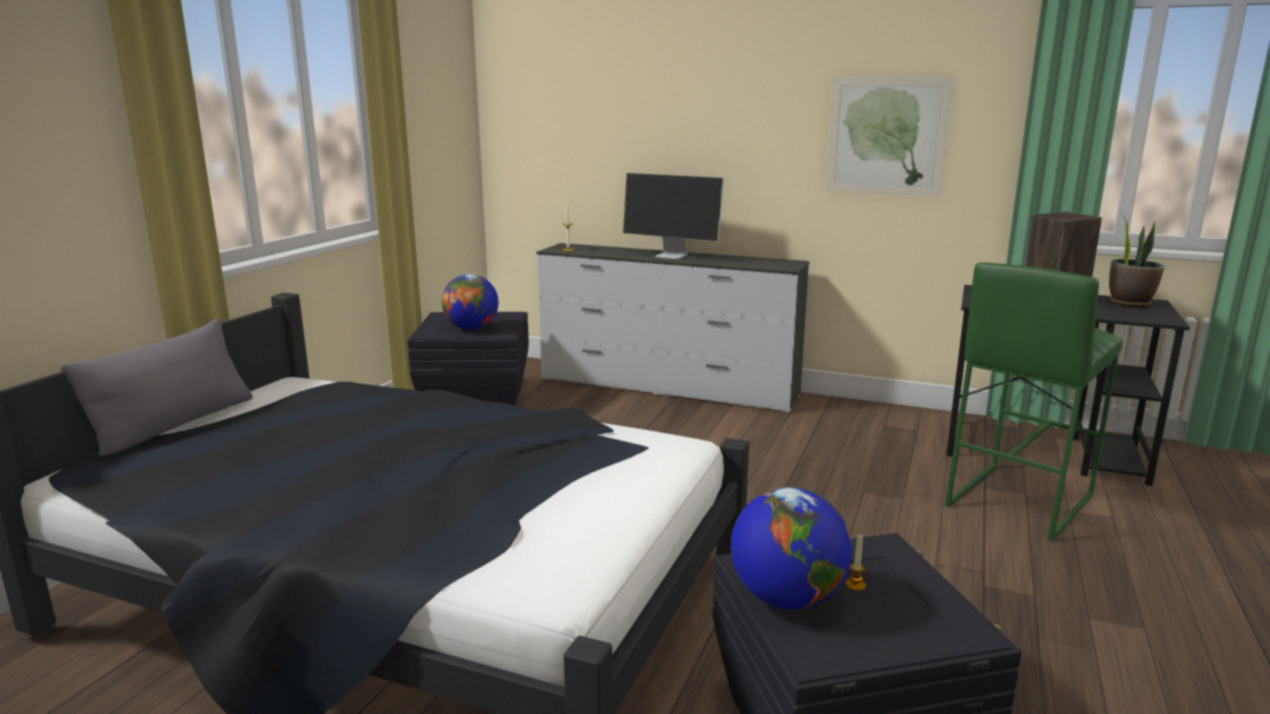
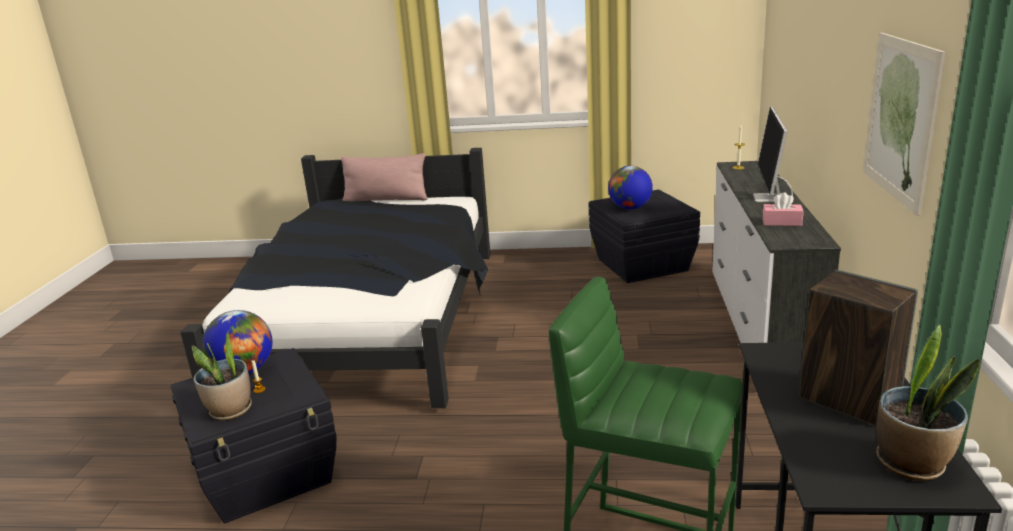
camera: 75 degrees right, 5 degrees up
(175, 425) = (386, 199): grey pillow -> pink pillow
(737, 261) = (782, 222): none -> pink tissue box
(919, 610) = (230, 411): none -> potted plant

